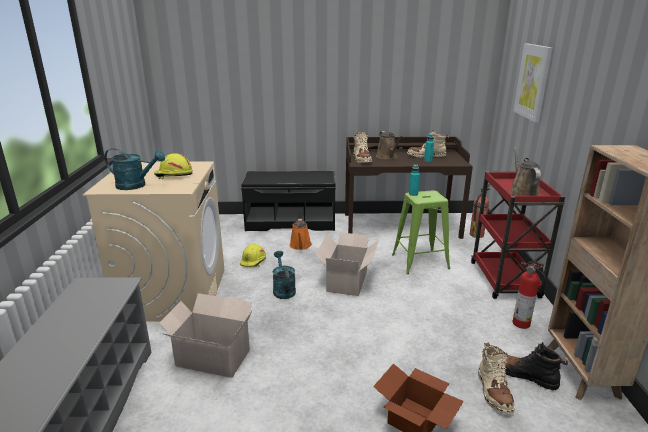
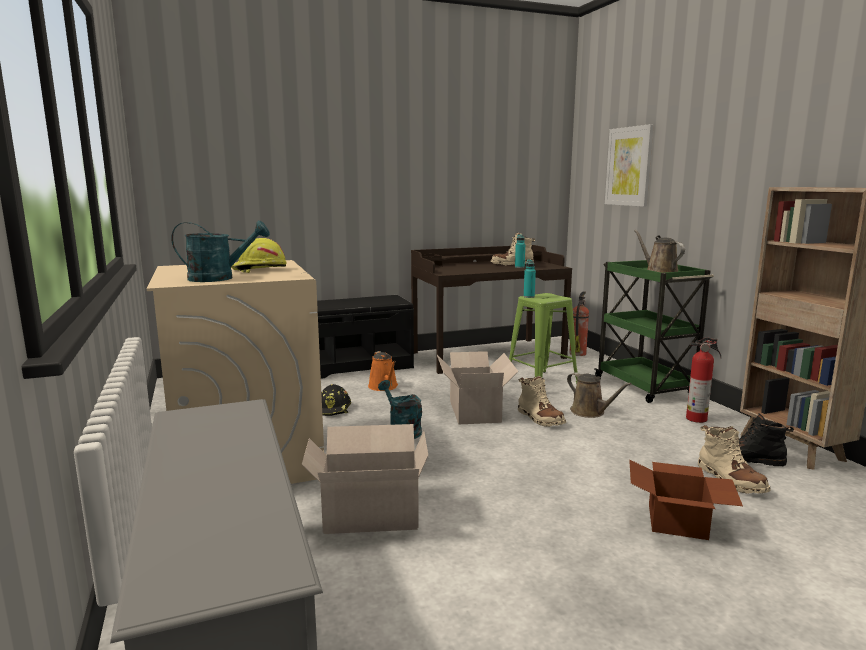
camera: 20 degrees left, 10 degrees down
(253, 261) = (335, 409): yellow hard hat -> black hard hat
(361, 159) = (443, 270): beige boot -> beige boot (540, 418)
(387, 157) = (470, 267): brown watering can -> brown watering can (590, 412)
(505, 281) = (645, 387): red cart -> green cart

